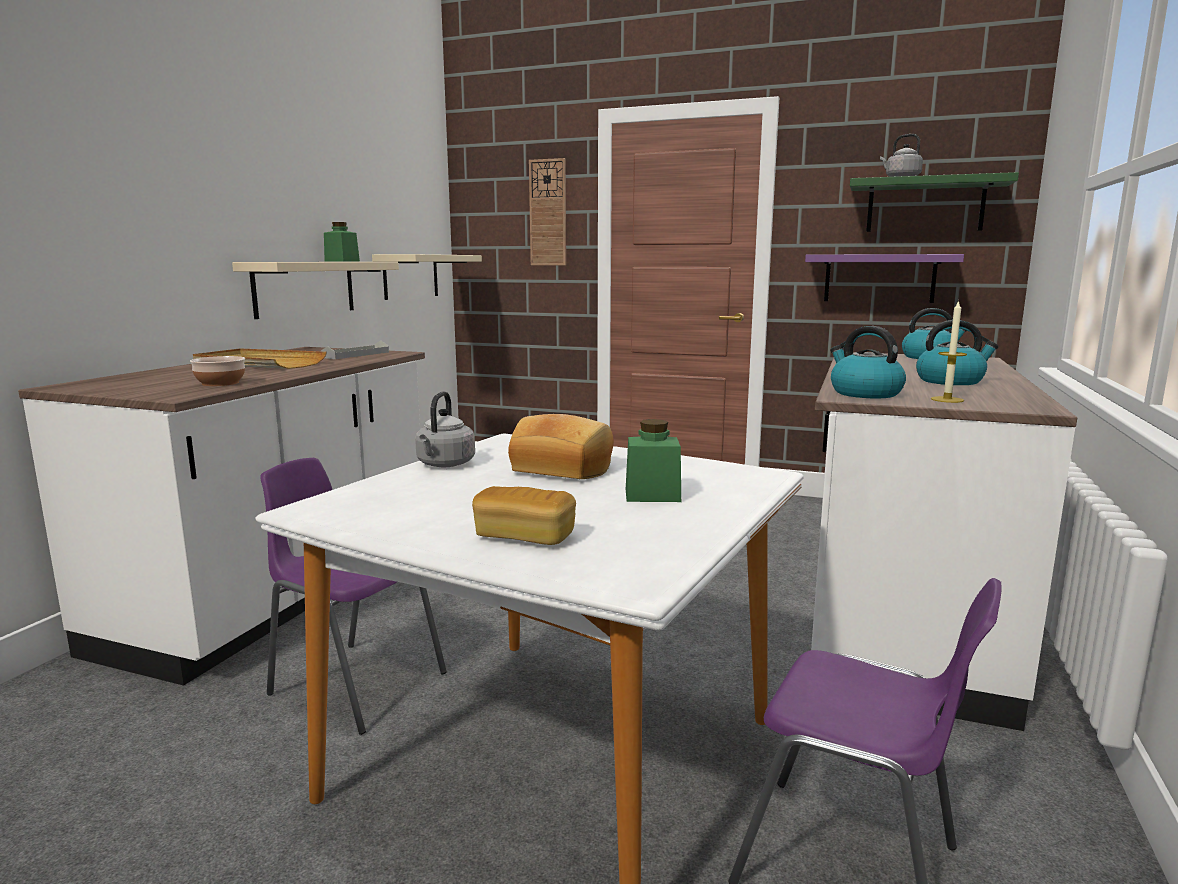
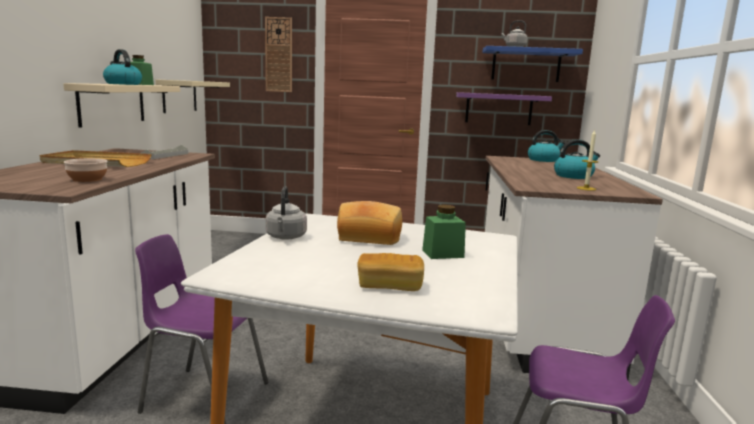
camera: 15 degrees left, 0 degrees up
(864, 393) = (537, 184): kettle -> kettle (122, 84)
(925, 206) = (526, 65): green shelf -> blue shelf

